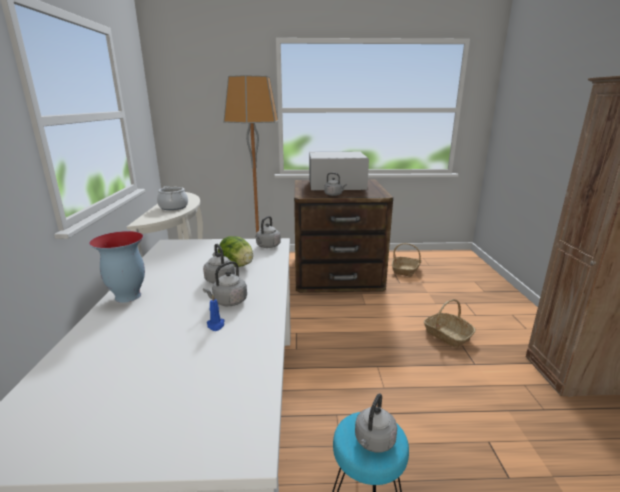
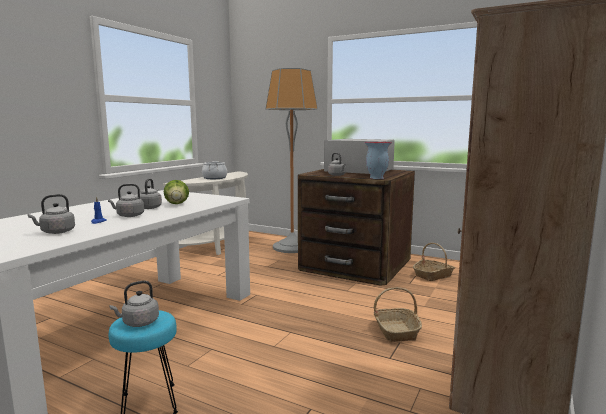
camera: 30 degrees right, 10 degrees down
(127, 296) = (86, 206): vase -> vase (376, 178)
(267, 246) = (221, 199): grey kettle -> grey kettle (56, 232)

